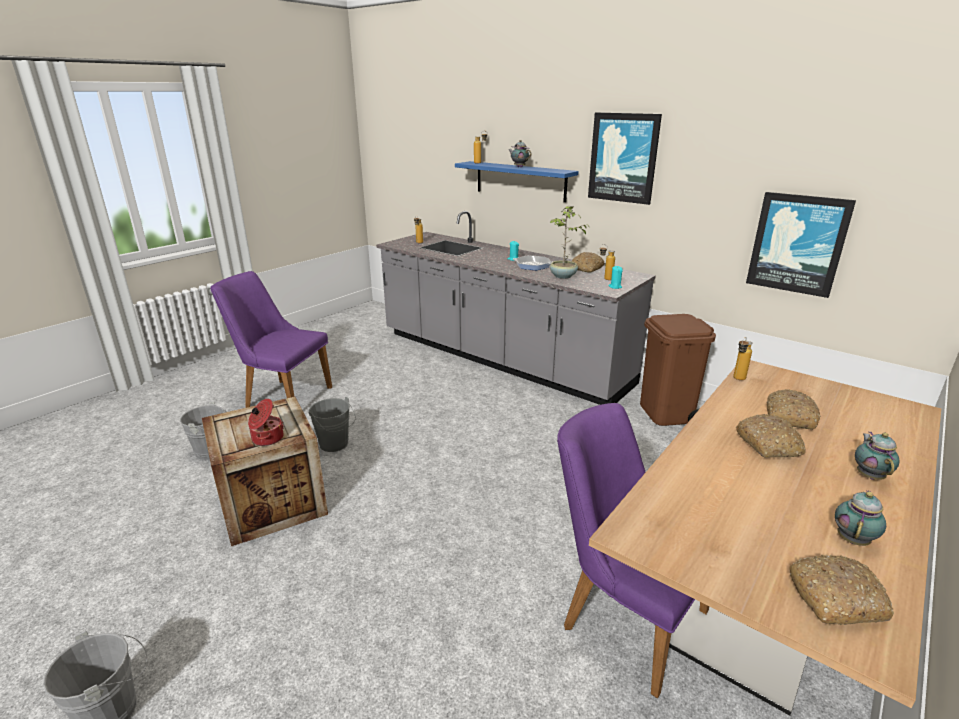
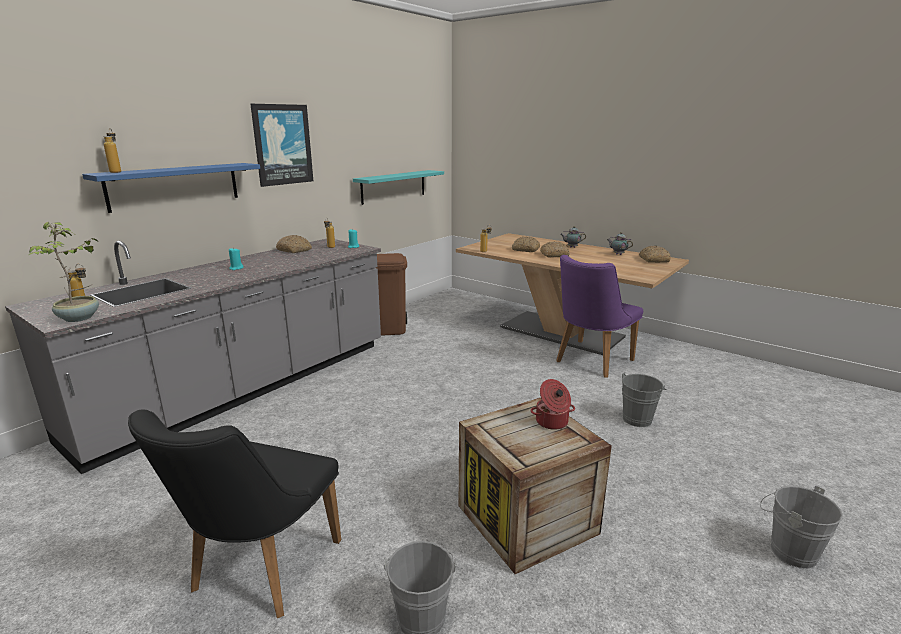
camera: 90 degrees left, 5 degrees down
(282, 396) = (257, 573): purple chair -> black chair
(336, 445) = (415, 489): grey bucket -> grey bucket (638, 418)
(519, 167) = (187, 167): teapot -> none
(532, 266) = (269, 263): frying pan -> none
(563, 276) = (314, 256): potted plant -> potted plant (79, 318)
(797, 244) = (393, 186): picture -> turquoise shelf

